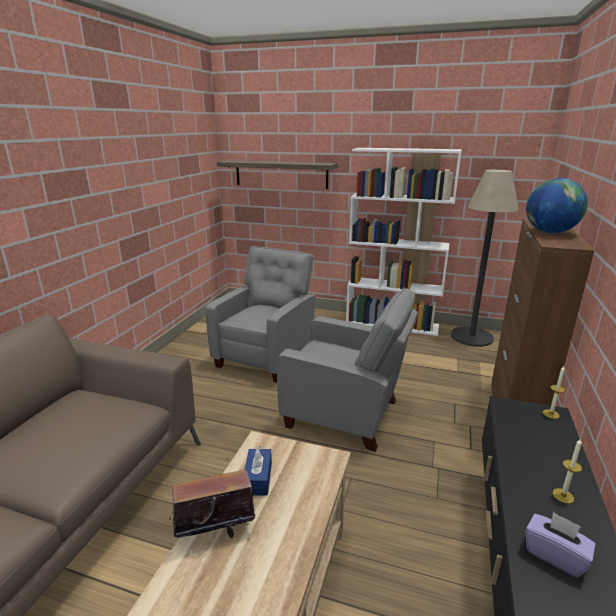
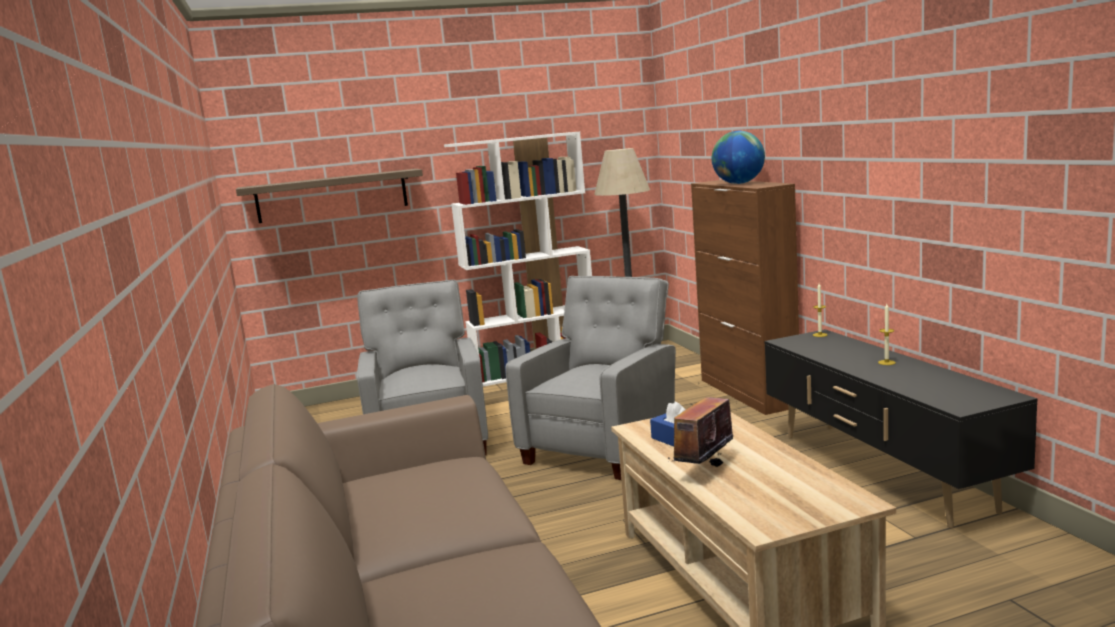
camera: 35 degrees left, 10 degrees down
(346, 414) = (603, 447): grey armchair -> grey armchair turned 45 degrees counterclockwise
(555, 554) = (919, 382): purple tissue box -> none

